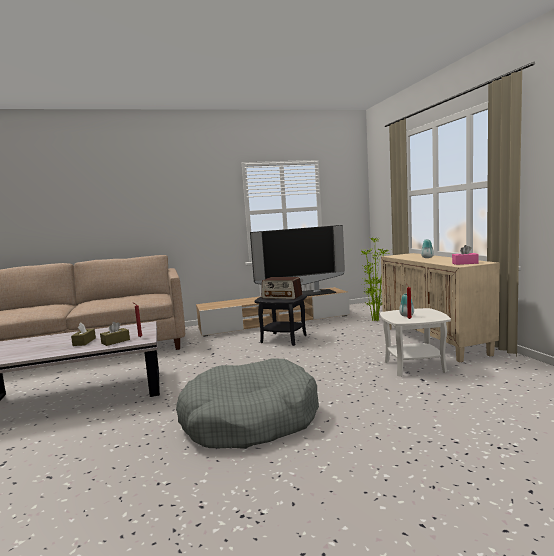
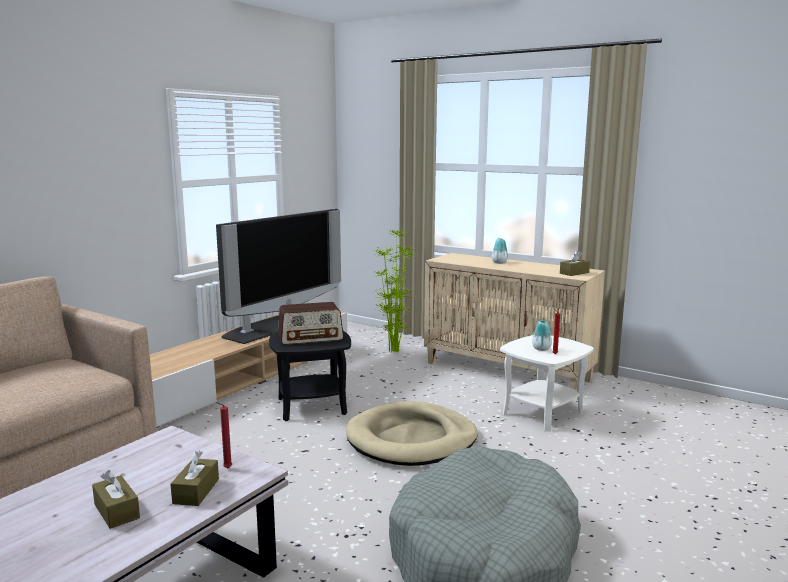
camera: 40 degrees left, 5 degrees up
(307, 363) = (411, 439): none -> beige dog bed
(465, 263) = (574, 273): pink tissue box -> brown tissue box

